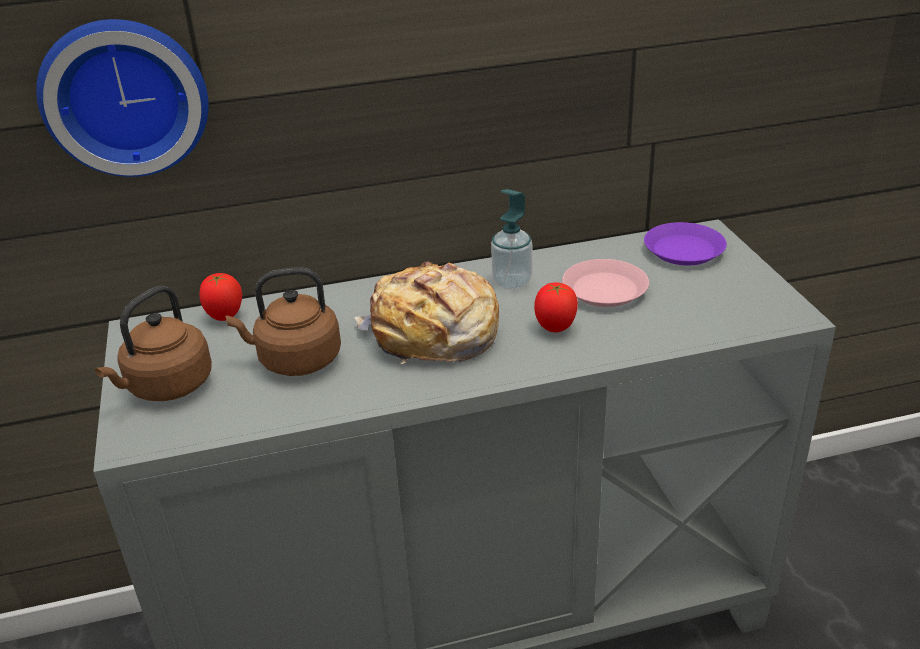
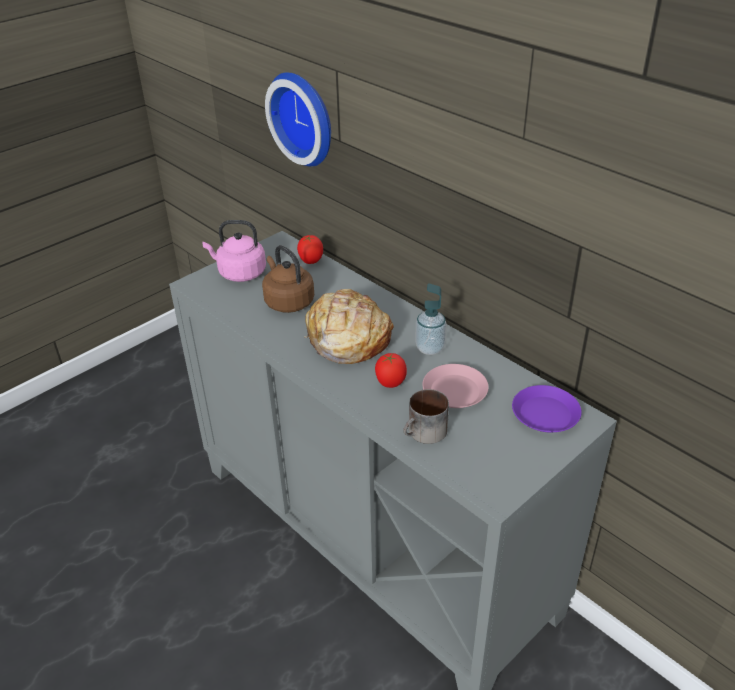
camera: 60 degrees right, 5 degrees up
(167, 387) = (239, 273): brown kettle -> pink kettle
(665, 330) = (425, 434): none -> mug

